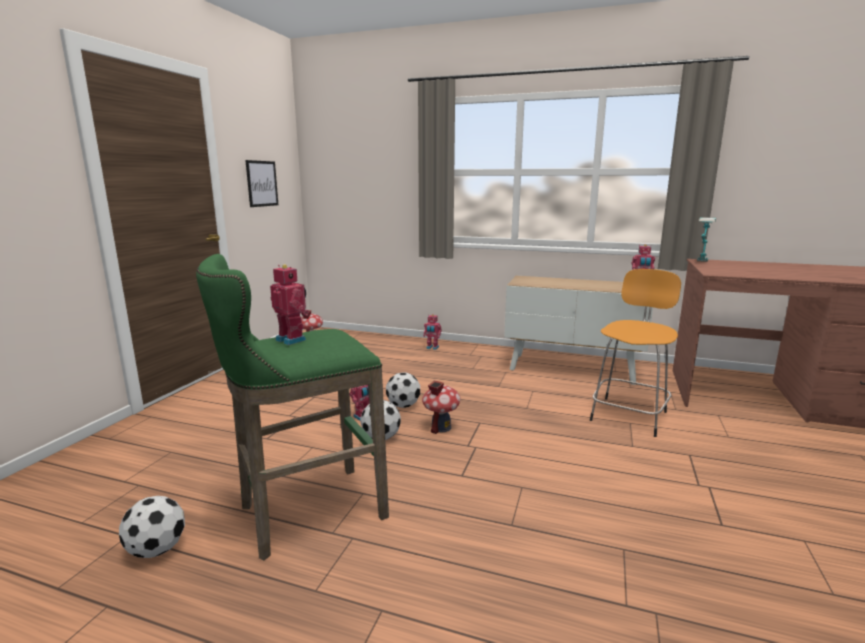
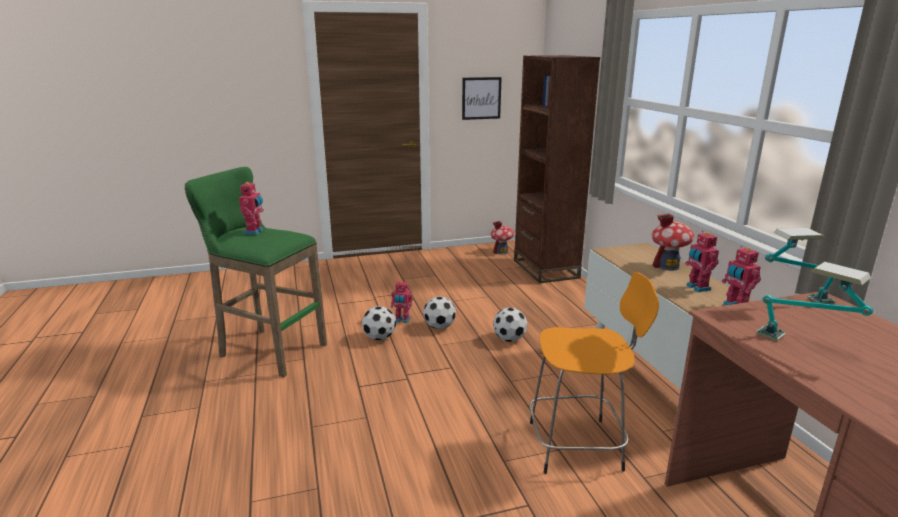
camera: 55 degrees right, 5 degrees up
(157, 549) = (211, 327): football -> football (509, 339)
(372, 340) = (545, 269): none -> brown bookcase
(432, 348) = (574, 296): toy robot -> toy robot (697, 288)
(441, 427) = (422, 354): toy house -> toy house (668, 266)
(763, 272) = (804, 346): none -> table lamp

